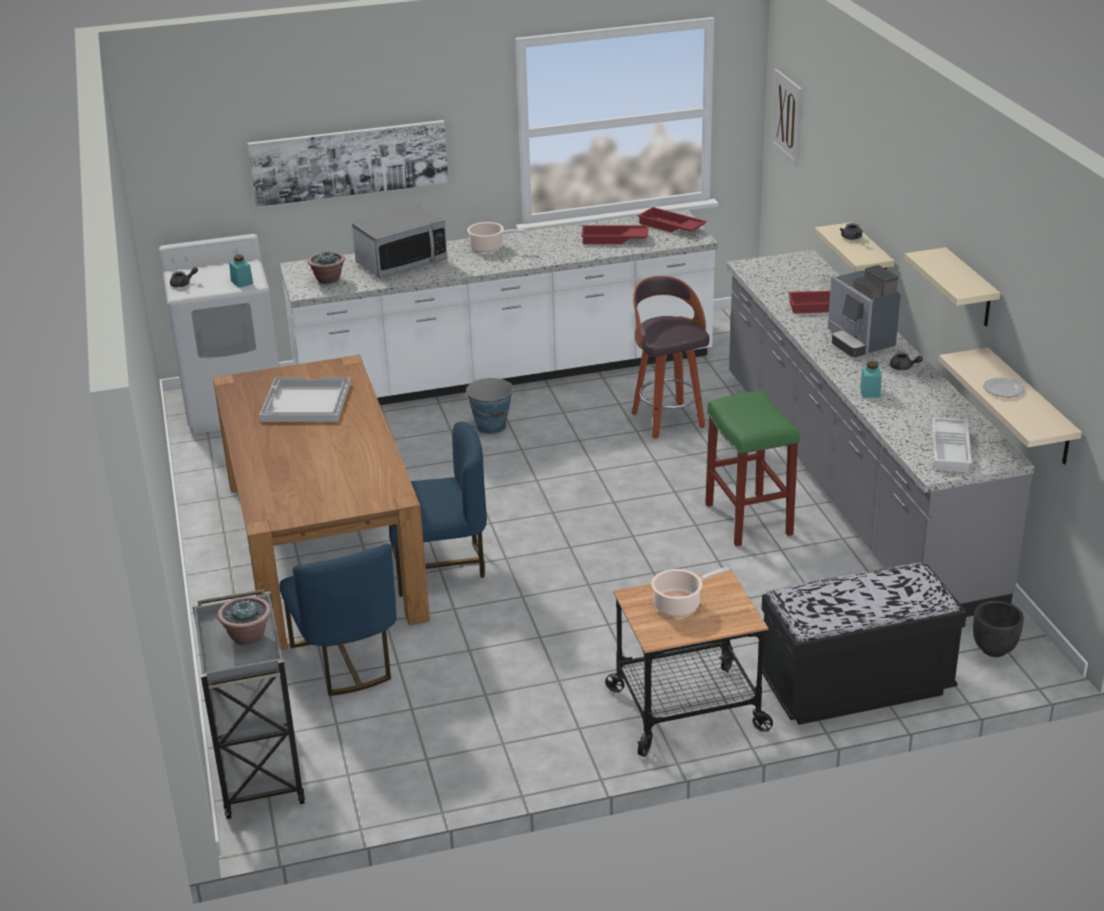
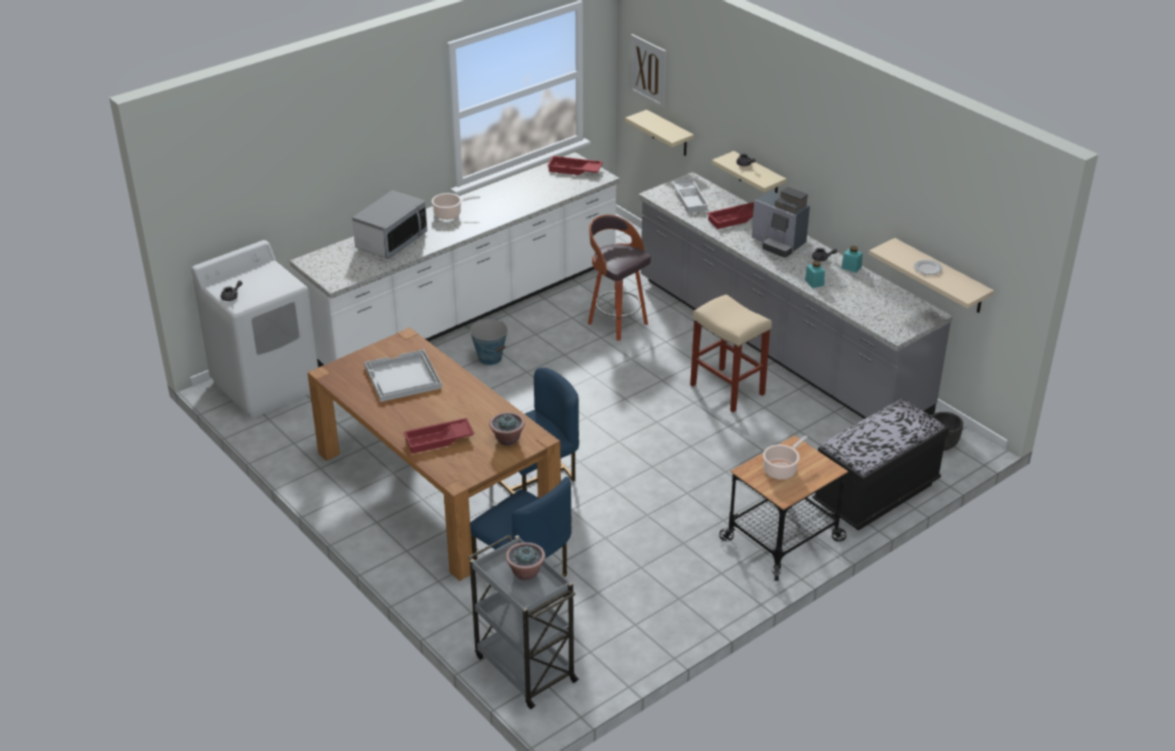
camera: 25 degrees left, 5 degrees up
(242, 282) = (281, 285): turquoise jar -> turquoise jar (851, 267)
(328, 280) = (344, 268): potted plant -> potted plant (507, 439)
(349, 162) = (331, 165): picture -> none
(614, 239) = (541, 189): red tray -> red tray (439, 440)
(749, 520) = (728, 390): green stool -> beige stool
(951, 450) = (896, 316): white tray -> white tray (691, 199)
(970, 289) = (873, 198): beige shelf -> beige shelf (669, 134)

